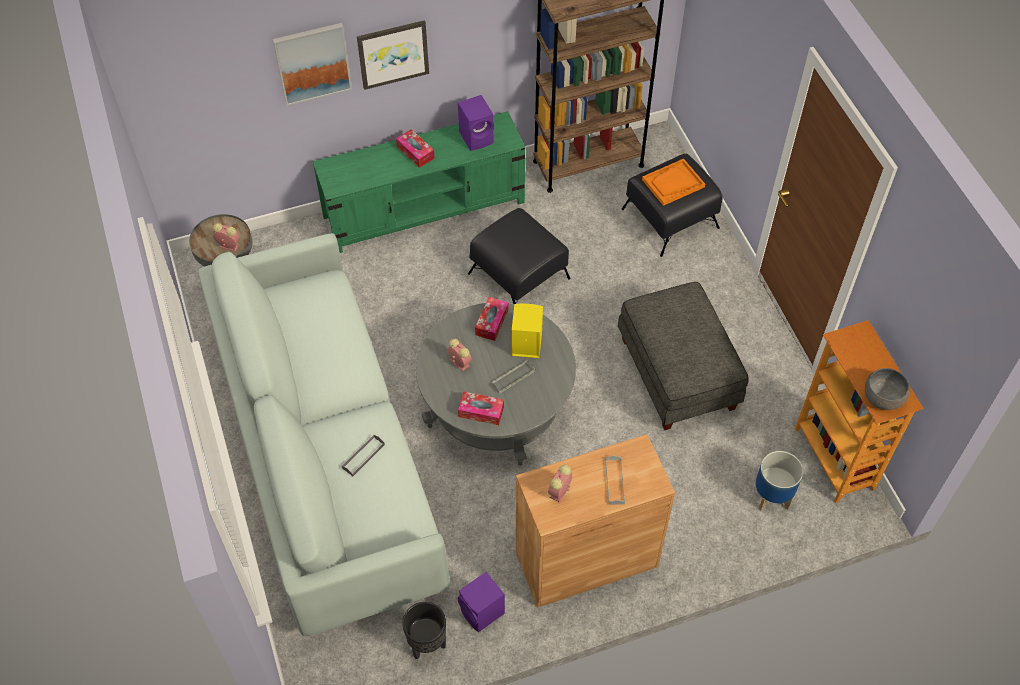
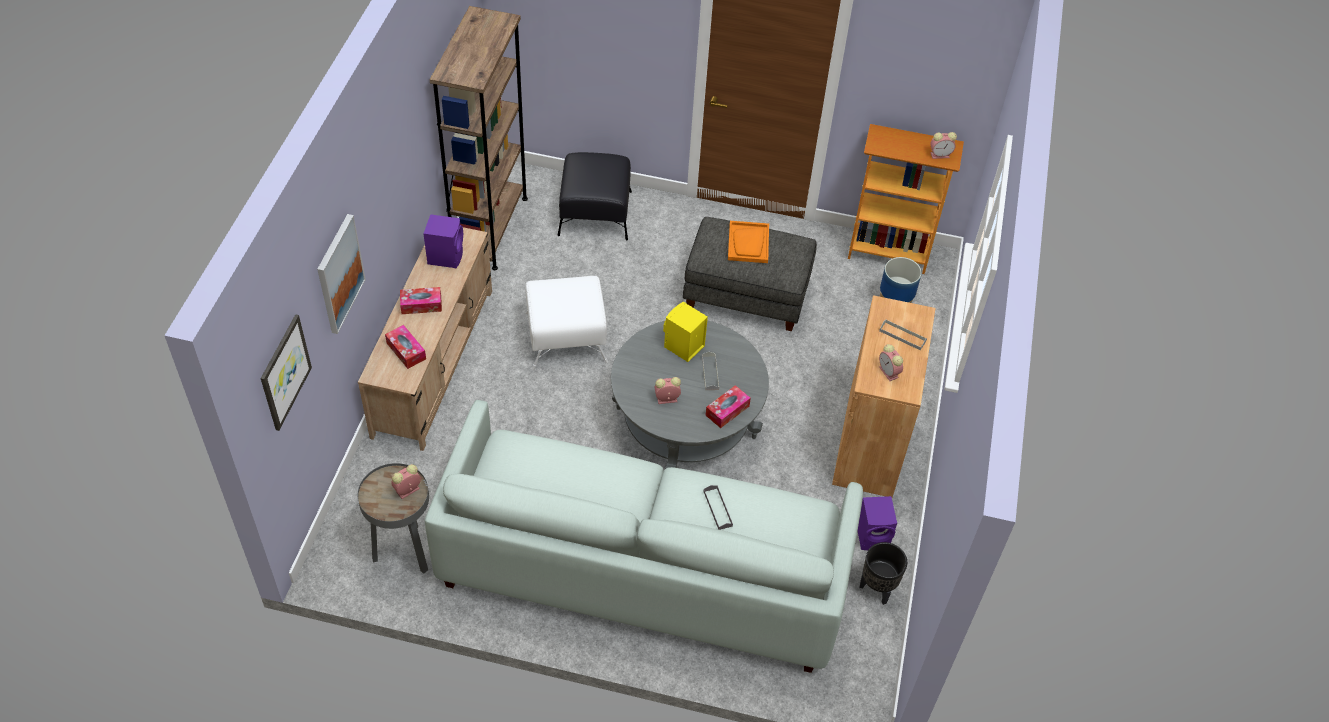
camera: 60 degrees left, 5 degrees down
(393, 54) = (374, 221): picture -> picture (284, 372)
(425, 209) = (434, 361): green tv stand -> beige tv stand
(491, 322) = (643, 357): tissue box -> tissue box (406, 351)
(519, 276) = (567, 337): black ottoman -> white ottoman
(673, 183) = (595, 176): orange tray -> orange tray (748, 243)
(883, 398) = (940, 155): grey bowl -> alarm clock

